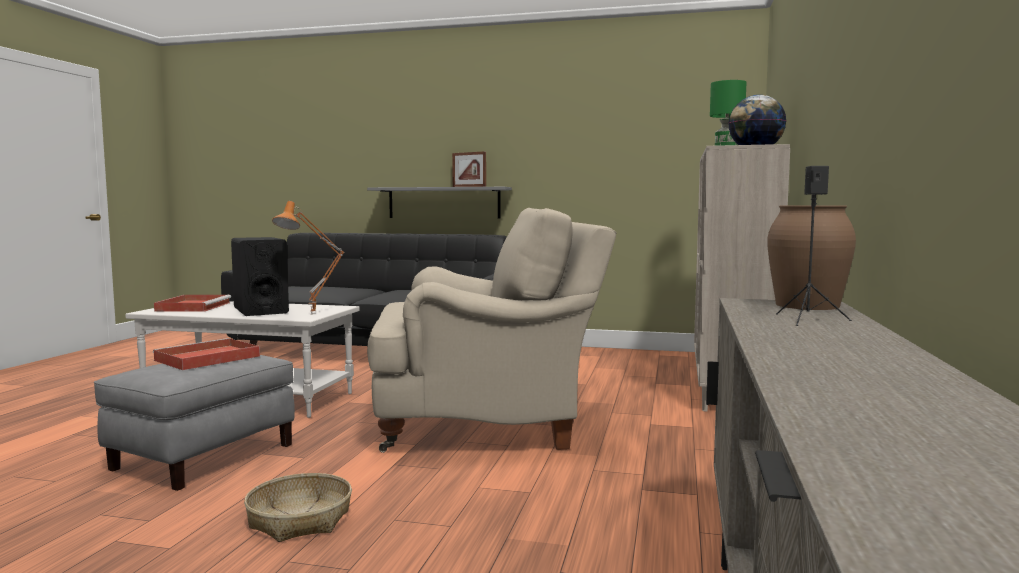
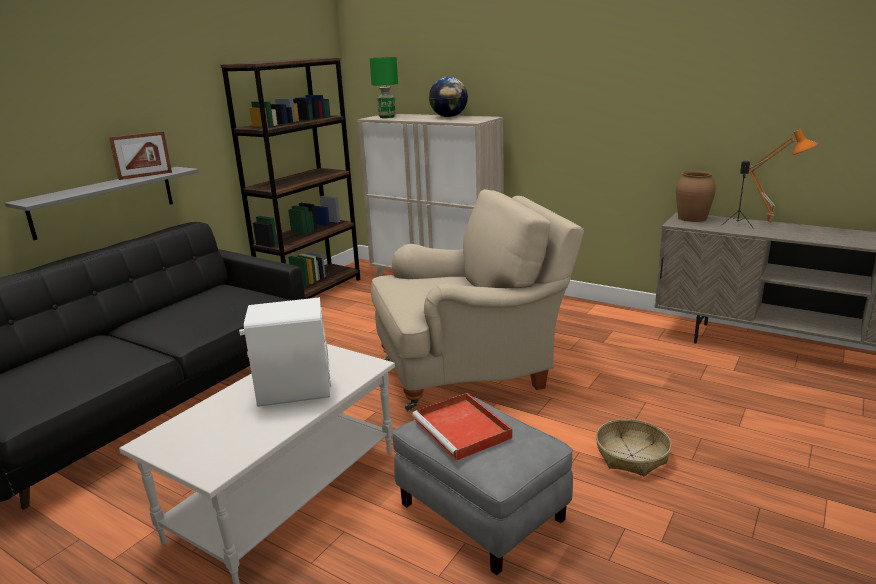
camera: 70 degrees left, 15 degrees up
(194, 306) = (203, 439): red tray -> none
(260, 310) = (294, 390): black speaker -> white speaker
(313, 314) = (352, 360): orange table lamp -> orange table lamp (770, 224)
(486, 427) = (470, 372): beige armchair -> beige armchair turned 60 degrees clockwise
(628, 354) = (312, 292): none -> brown bookcase

